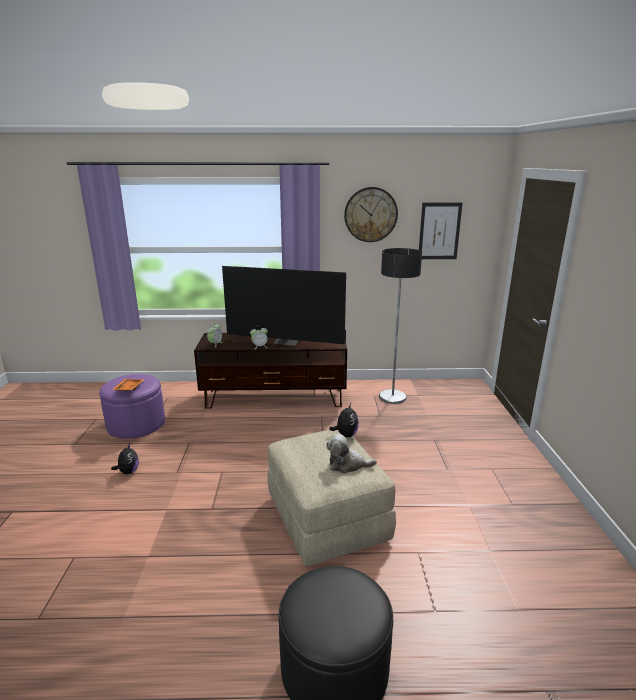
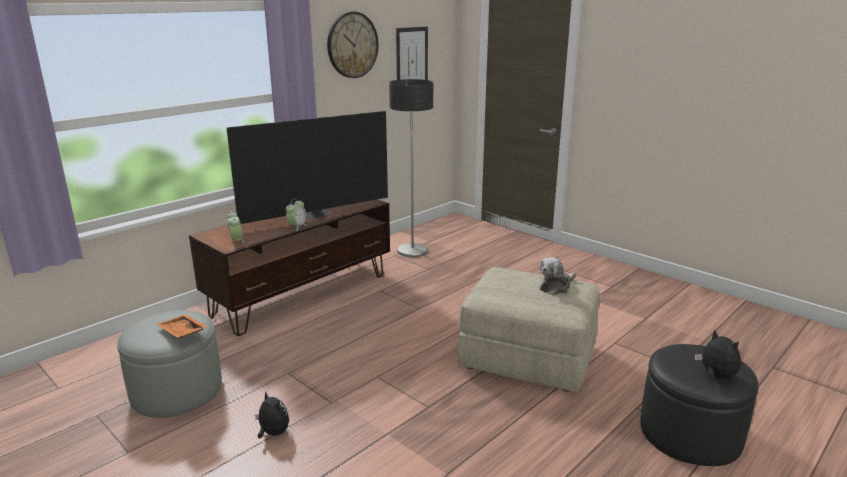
camera: 45 degrees left, 0 degrees up
(136, 424) = (177, 390): purple ottoman -> grey ottoman
(345, 435) = (510, 270): plush toy -> plush toy (715, 376)

